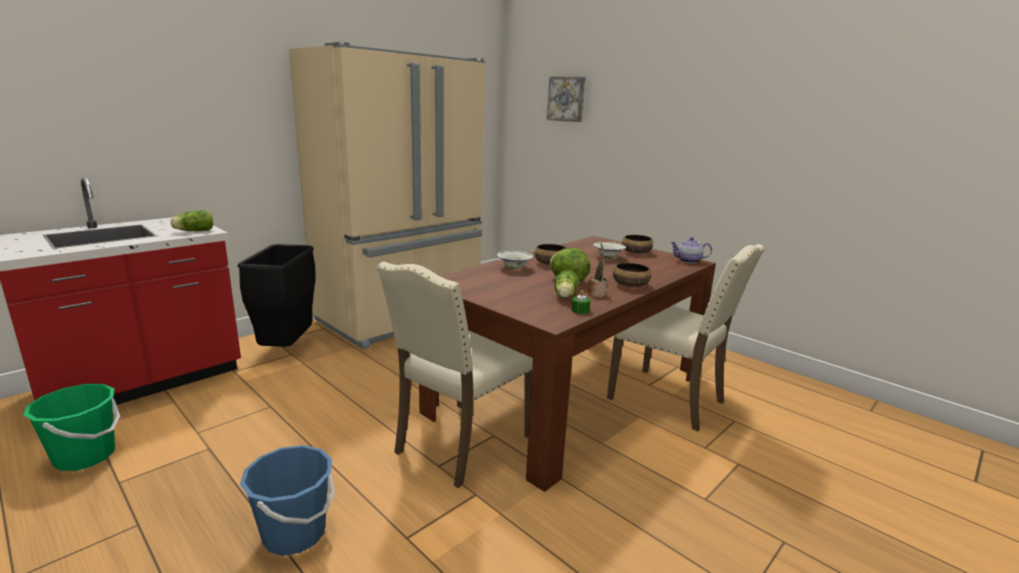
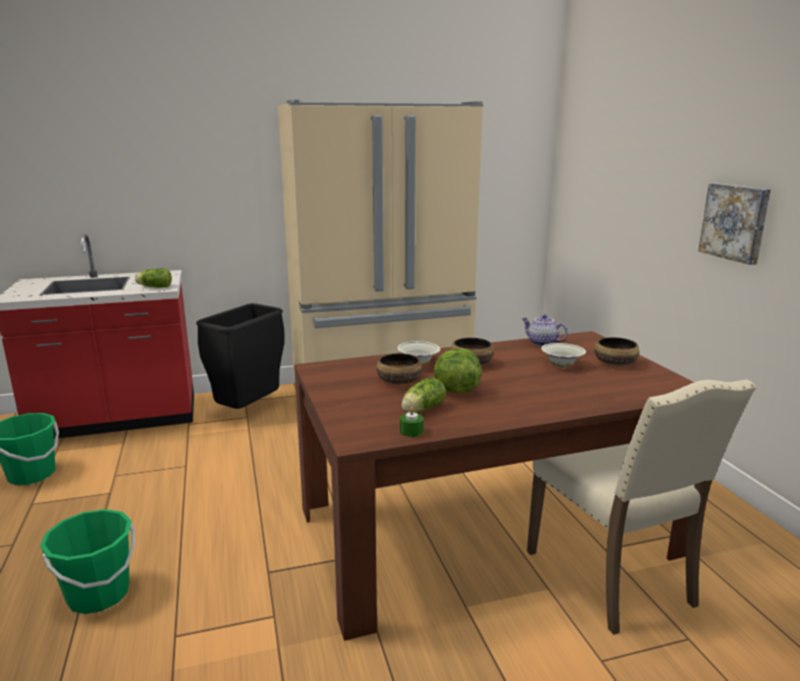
camera: 30 degrees right, 0 degrees up
(295, 533) = (98, 594): blue bucket -> green bucket
(460, 444) = (309, 555): beige chair -> none
(567, 99) = (617, 143): picture -> picture (735, 222)
(596, 293) = (466, 413): potted plant -> none
(630, 285) = (530, 409): bowl -> bowl (398, 381)
(688, 261) = (677, 387): teapot -> teapot (542, 343)

